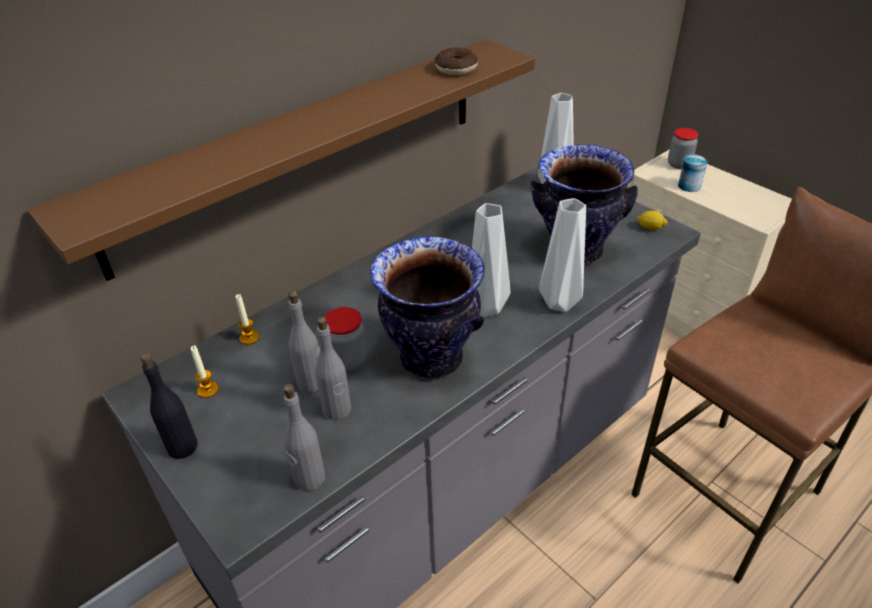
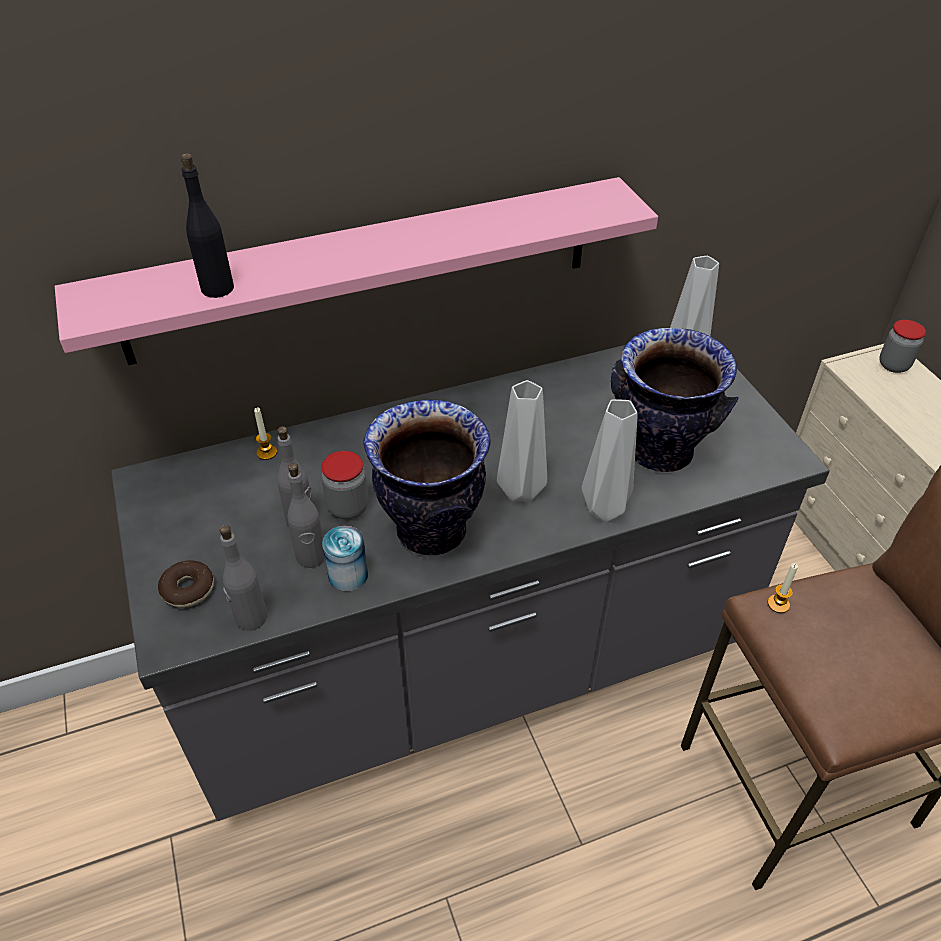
camera: 20 degrees right, 5 degrees up
(182, 447) = (155, 547): black bottle -> black bottle (217, 288)
(208, 390) = (203, 496): candle -> candle (778, 604)
(304, 150) = (363, 270): brown shelf -> pink shelf
(456, 69) = (557, 212): donut -> donut (188, 589)
(650, 227) = (769, 447): lemon -> none
(689, 186) = (889, 398): can -> can (348, 575)

